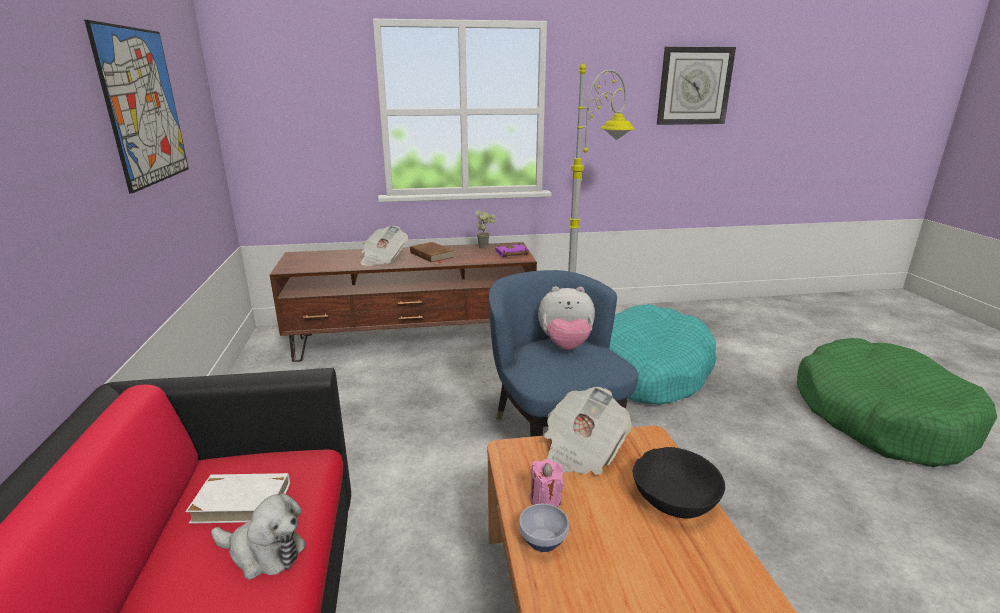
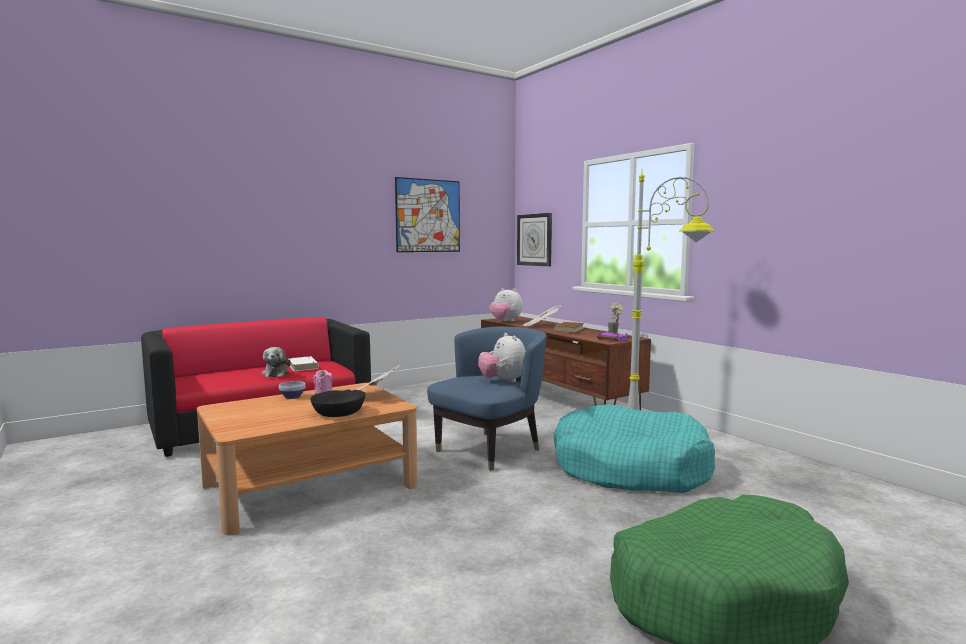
camera: 65 degrees right, 15 degrees down
(315, 266) = (505, 321): none -> plush toy
(694, 86) = (850, 187): wall clock -> wall clock (535, 239)

